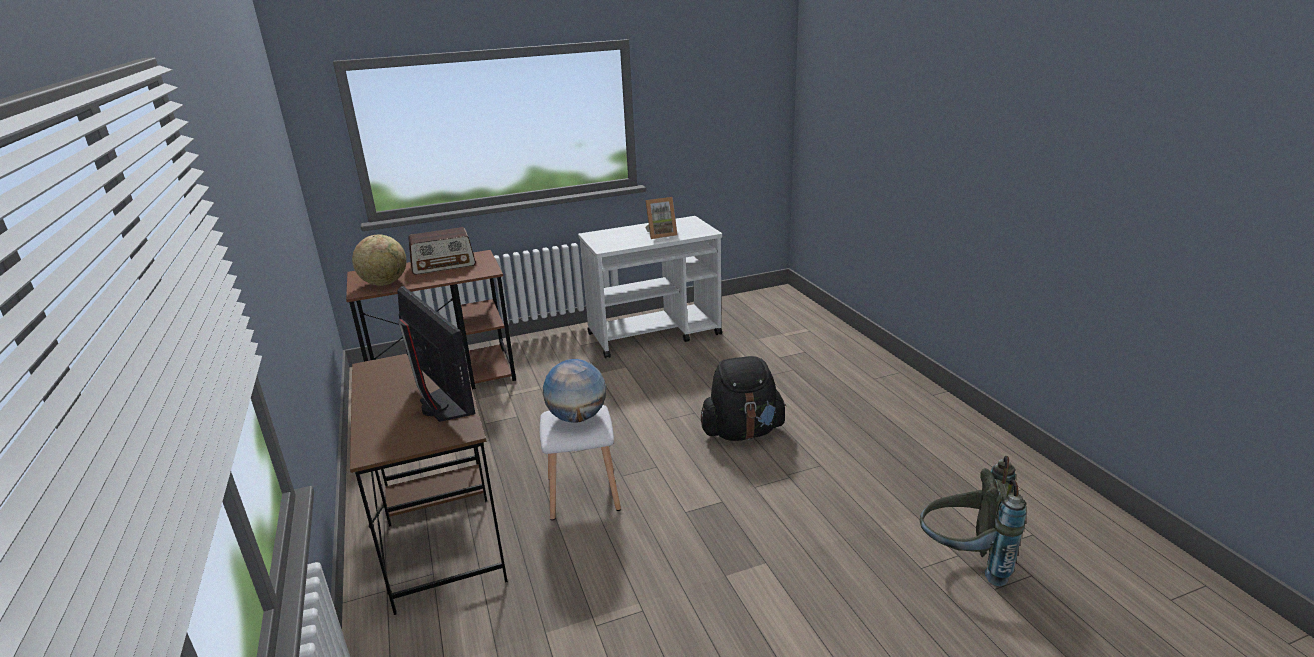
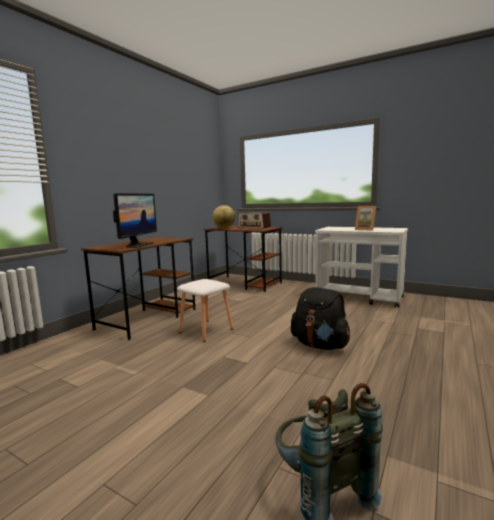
camera: 50 degrees right, 15 degrees down
(577, 417) = (206, 281): globe -> none

